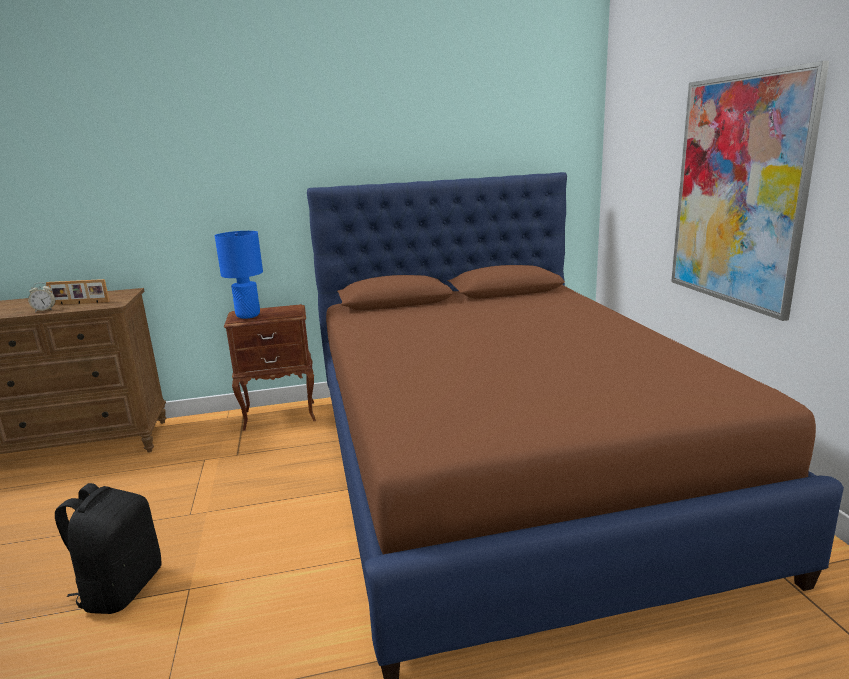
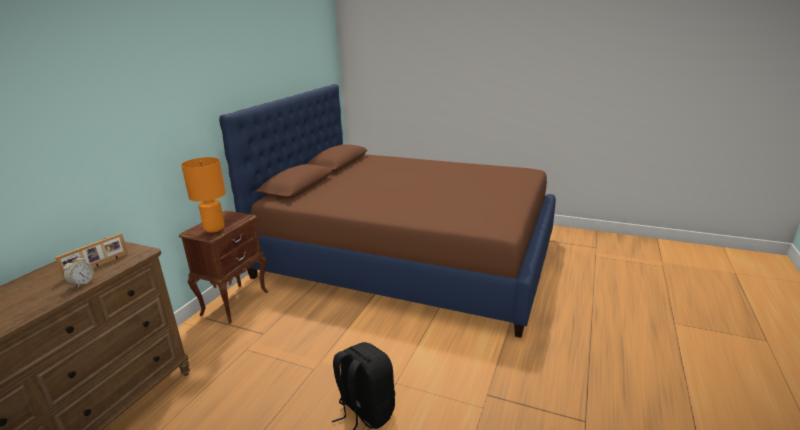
camera: 55 degrees left, 5 degrees up
(248, 317) = (214, 230): blue table lamp -> orange table lamp
(737, 192) = (457, 89): picture -> none

